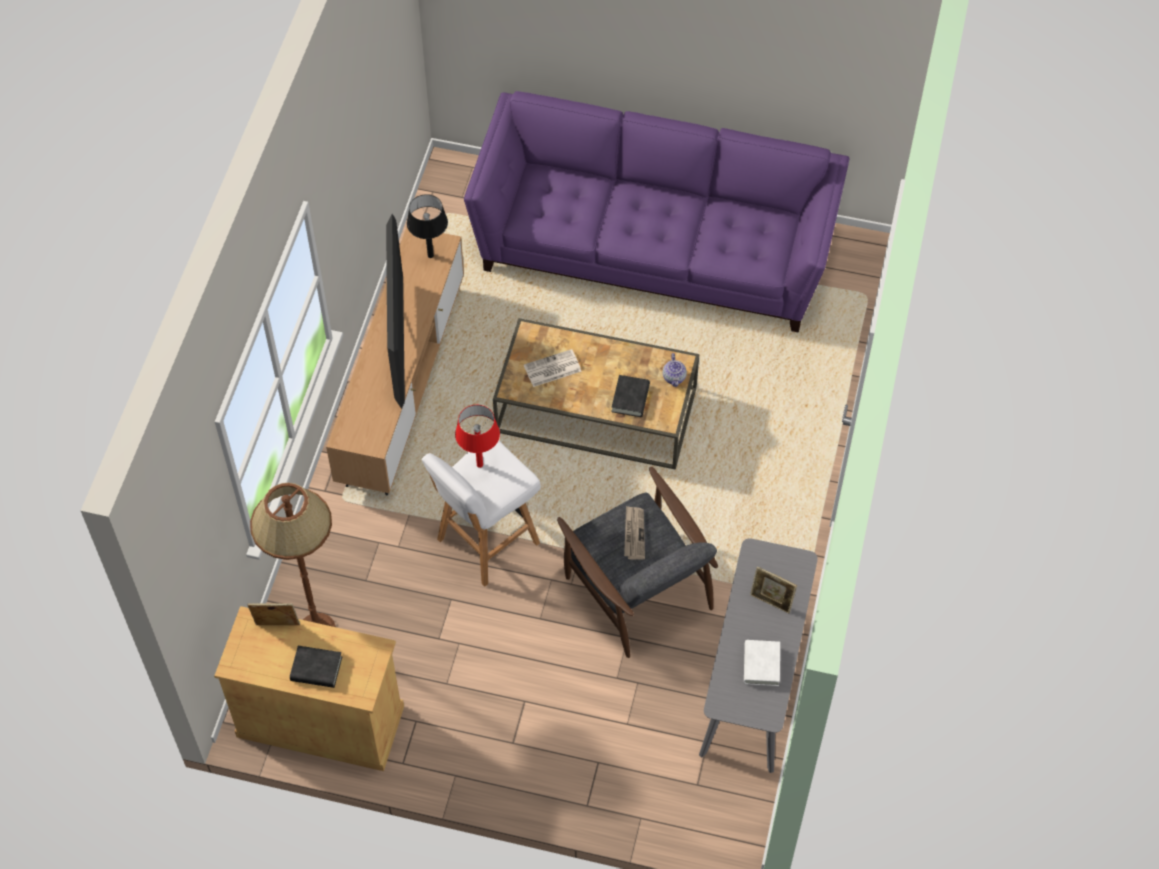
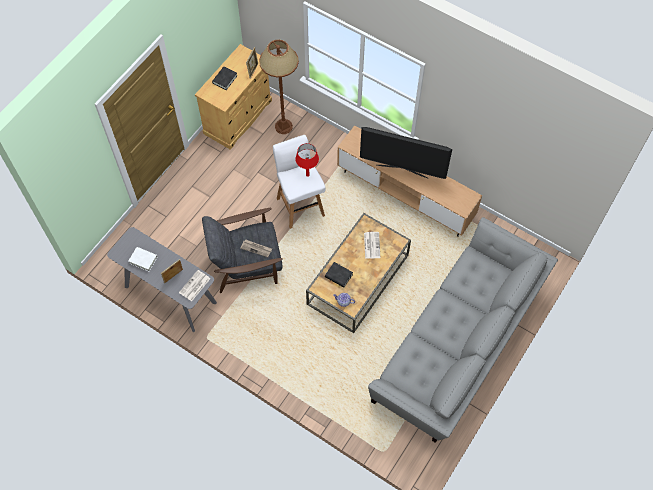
camera: 110 degrees right, 5 degrees up
(431, 255) = (457, 200): black table lamp -> none
(655, 248) = (457, 347): purple sofa -> grey sofa
(772, 563) = (194, 286): none -> newspaper

